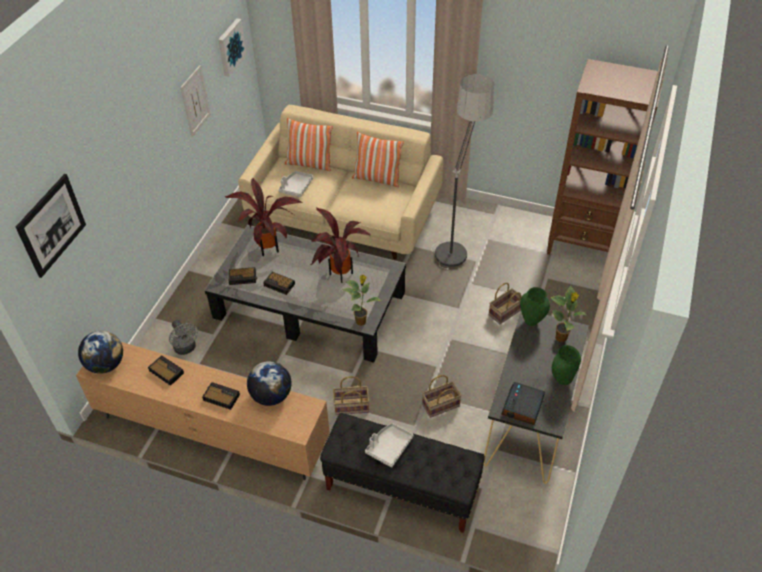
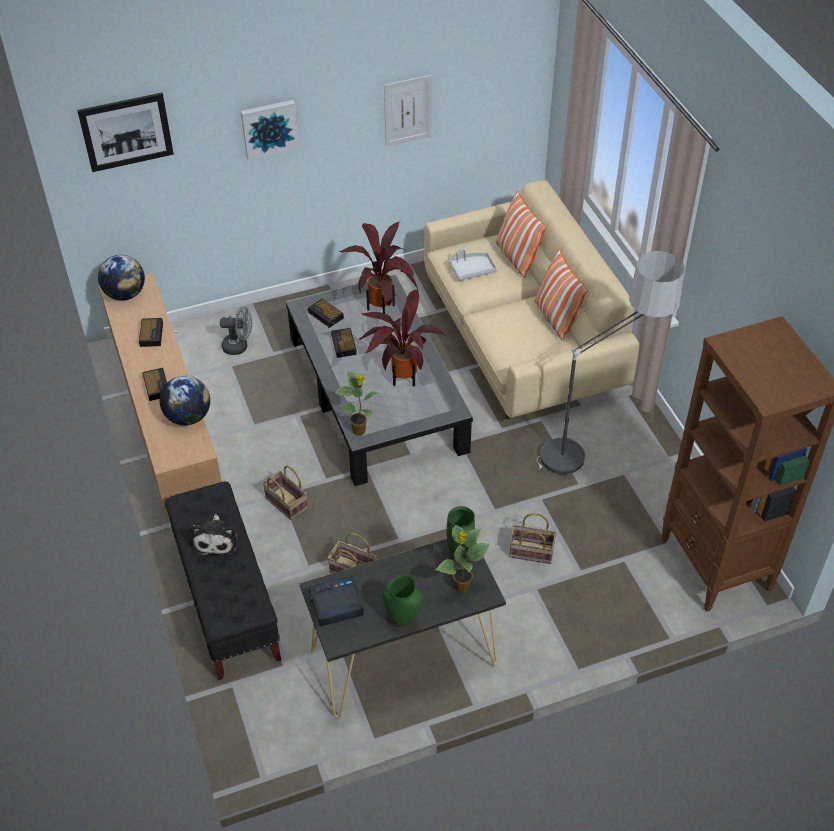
camera: 50 degrees right, 0 degrees up
(186, 349) = (239, 346): grey fan -> grey fan turned 105 degrees counterclockwise
(230, 47) = (500, 77): picture -> picture (269, 128)
(389, 447) = (216, 539): grey tray -> plush toy

